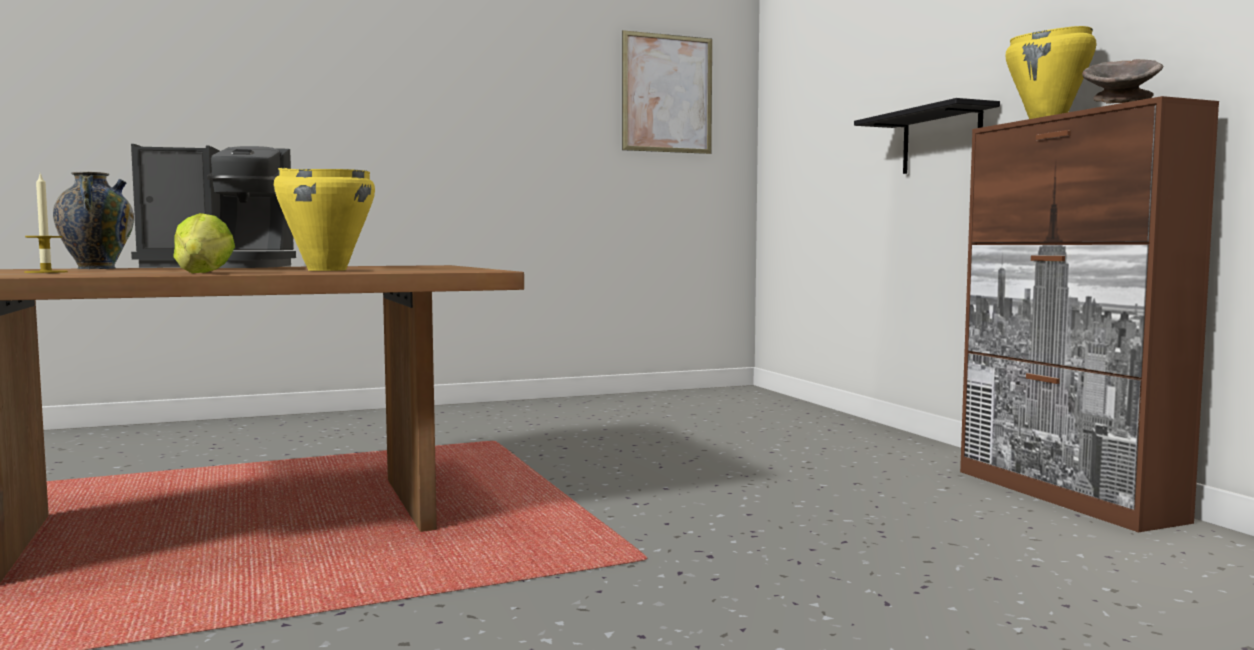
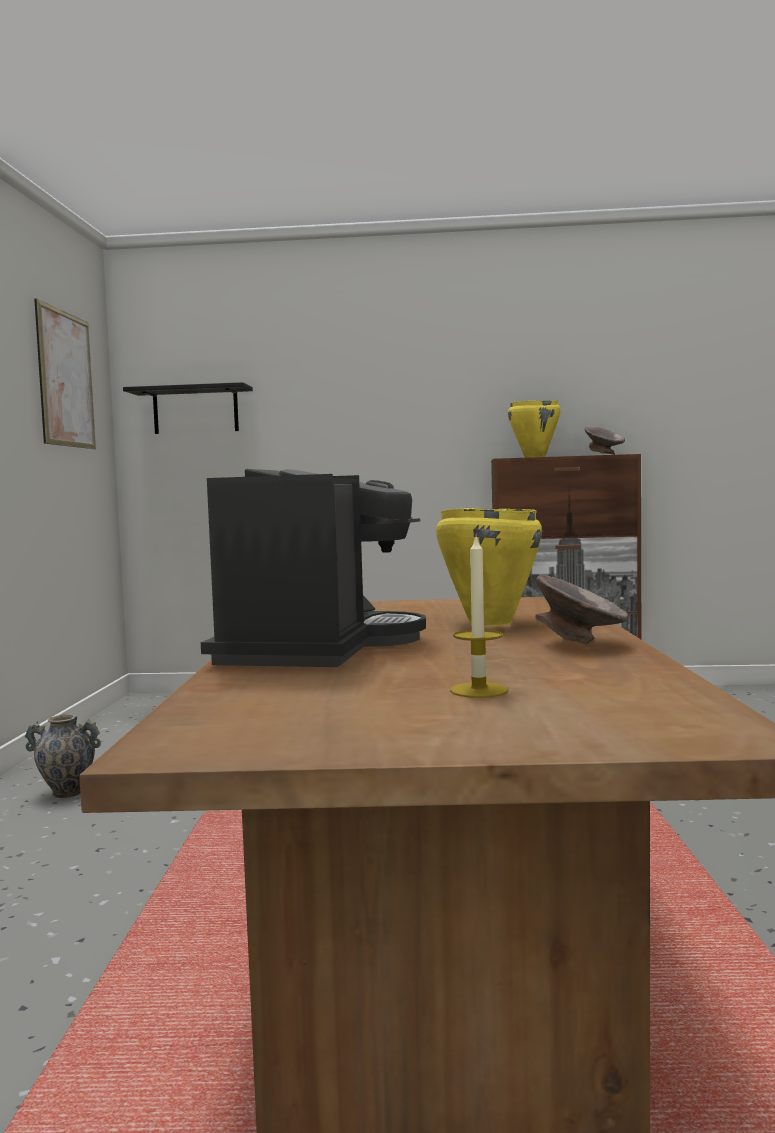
camera: 65 degrees left, 0 degrees up
(96, 268) = (259, 686): vase -> vase (67, 793)
(203, 273) = (580, 644): lettuce -> grey bowl
(941, 141) = (400, 459): black shelf -> black shelf (195, 411)

